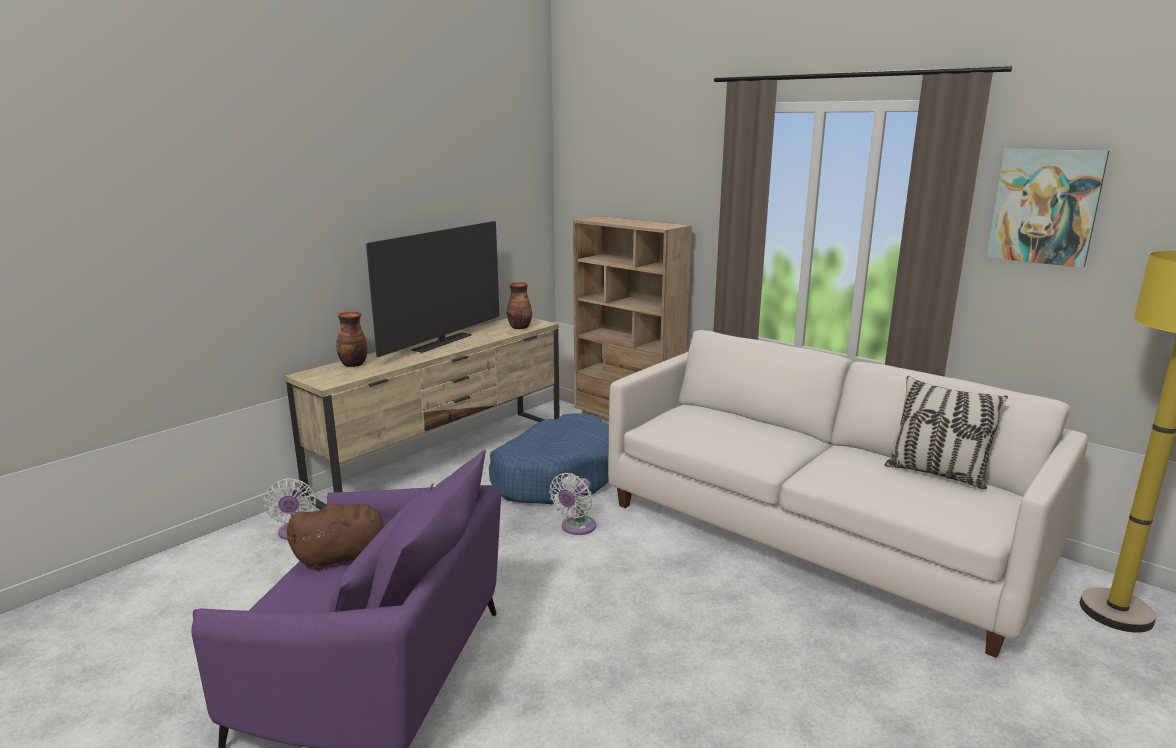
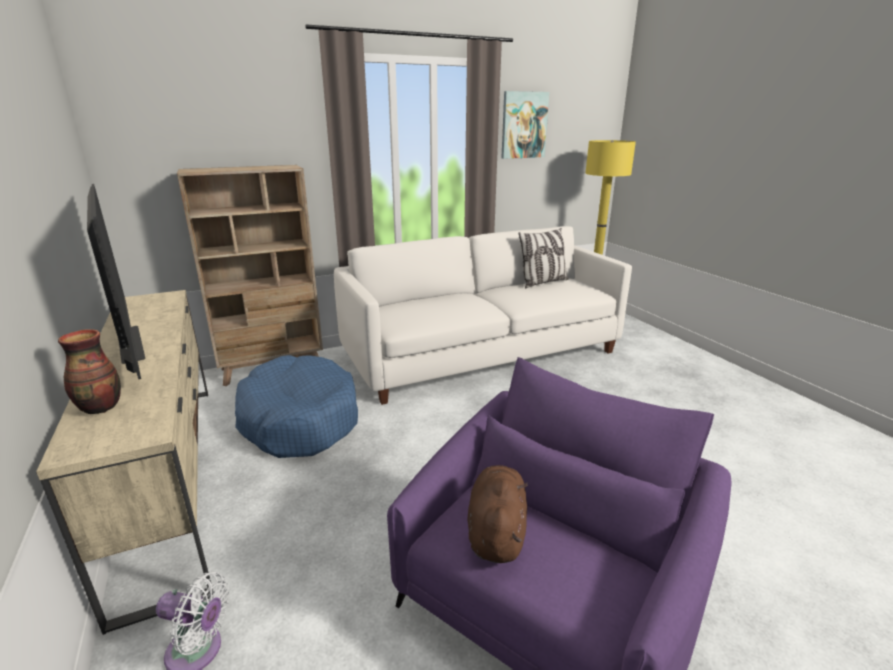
camera: 65 degrees left, 5 degrees up
(520, 327) = (162, 304): vase -> none
(576, 528) = (395, 432): white fan -> none

